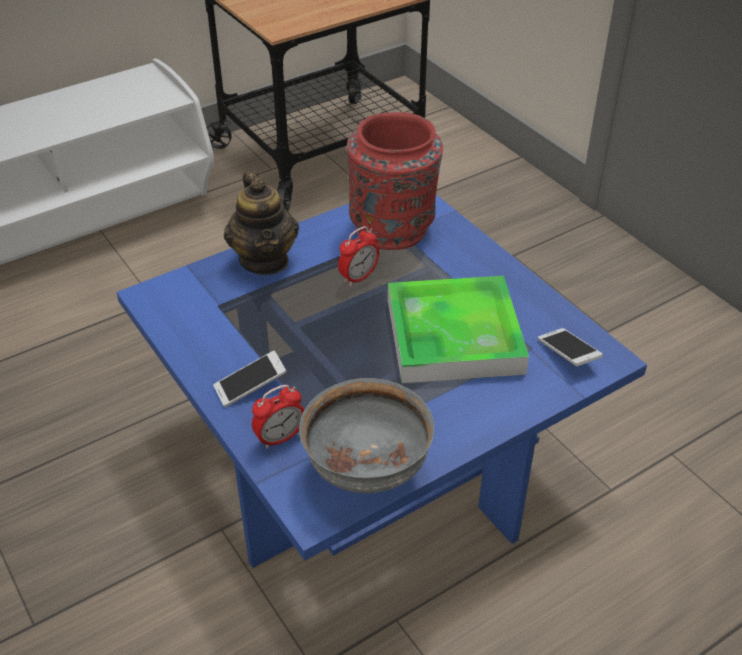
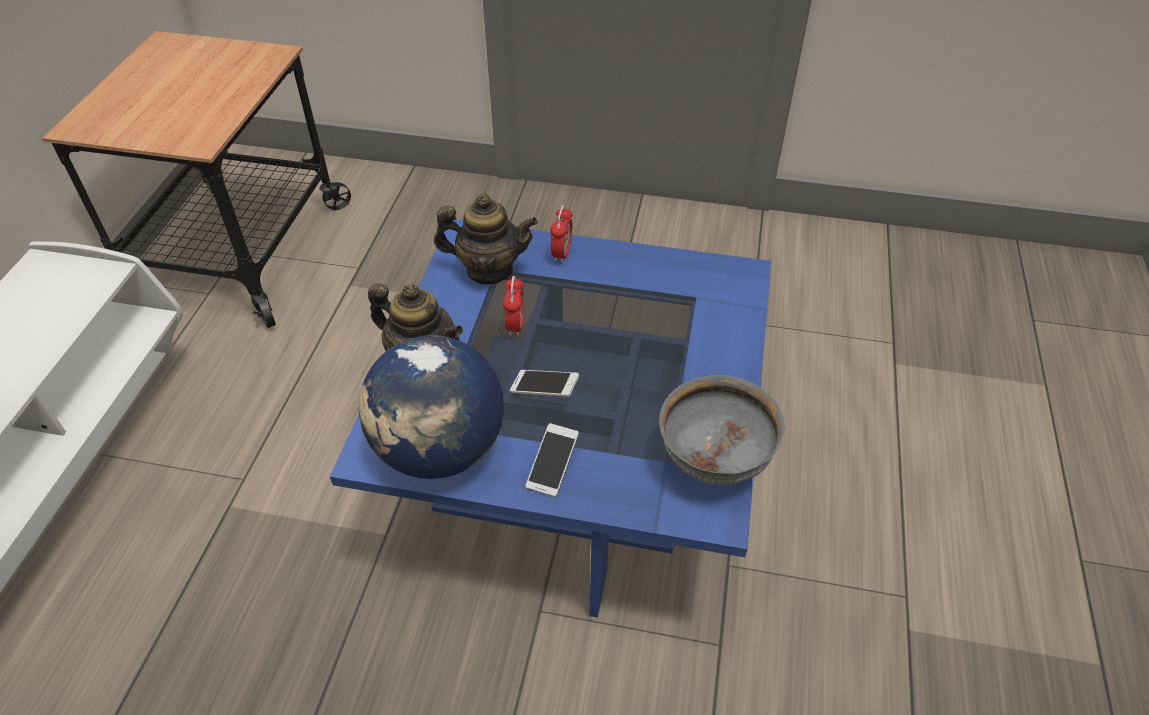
camera: 45 degrees left, 5 degrees up
(196, 323) = (439, 450): none -> globe
(280, 438) = (626, 486): alarm clock -> alarm clock (561, 253)
(393, 228) = (489, 270): red vase -> teapot
(454, 336) = (638, 323): tray -> none
(567, 354) = (721, 286): phone -> phone (544, 390)

